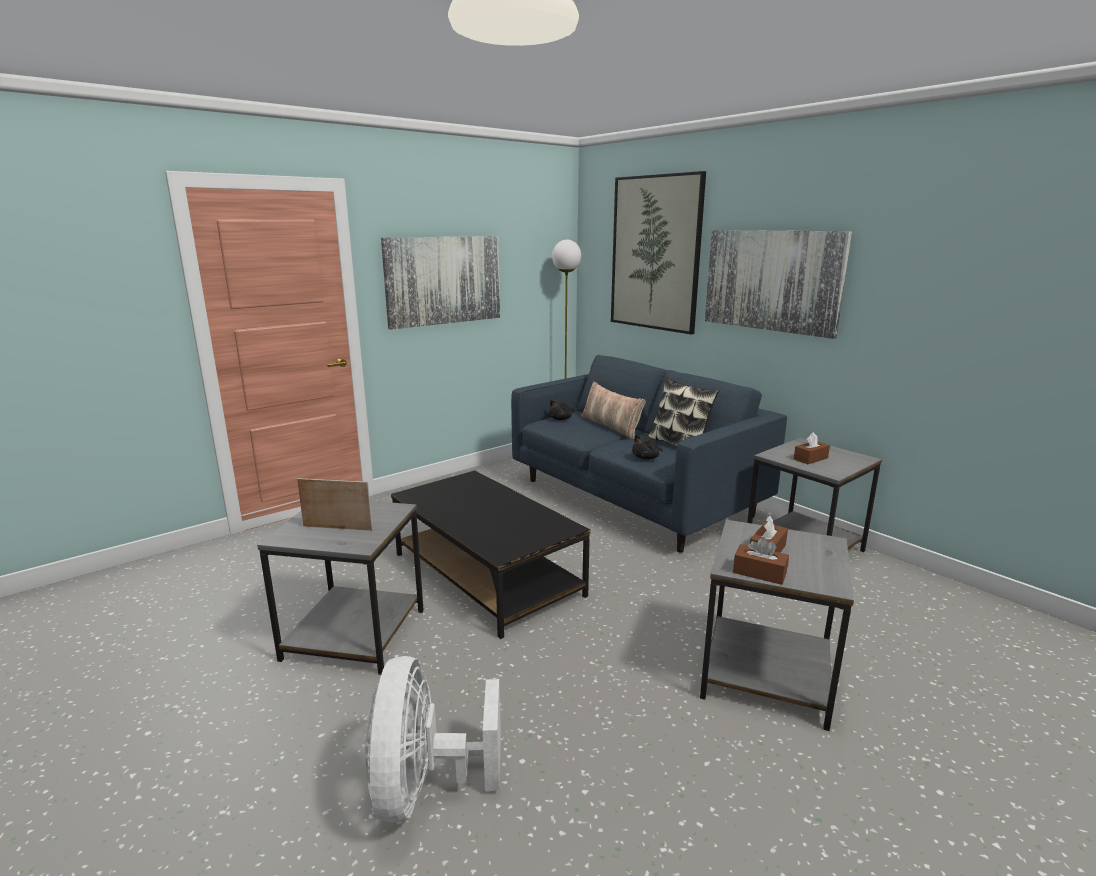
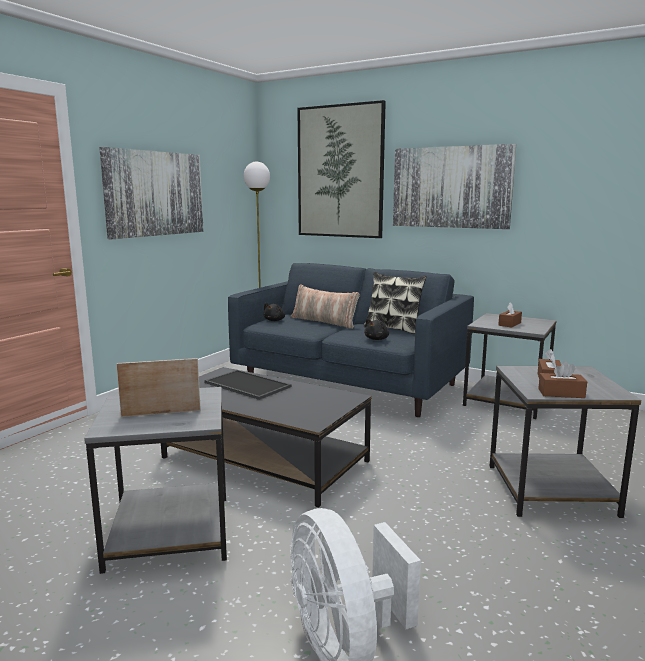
camera: 20 degrees left, 5 degrees down
(477, 496) = (246, 385): none -> tray

